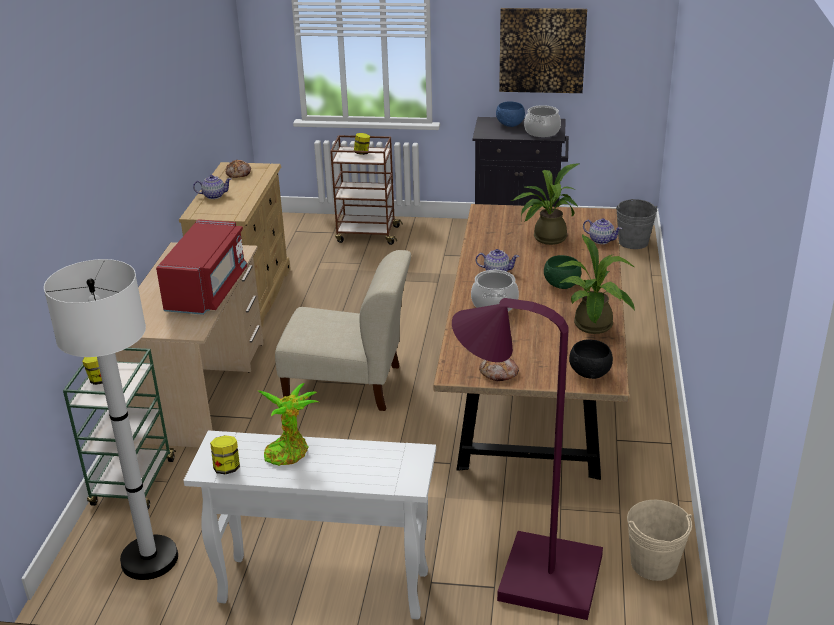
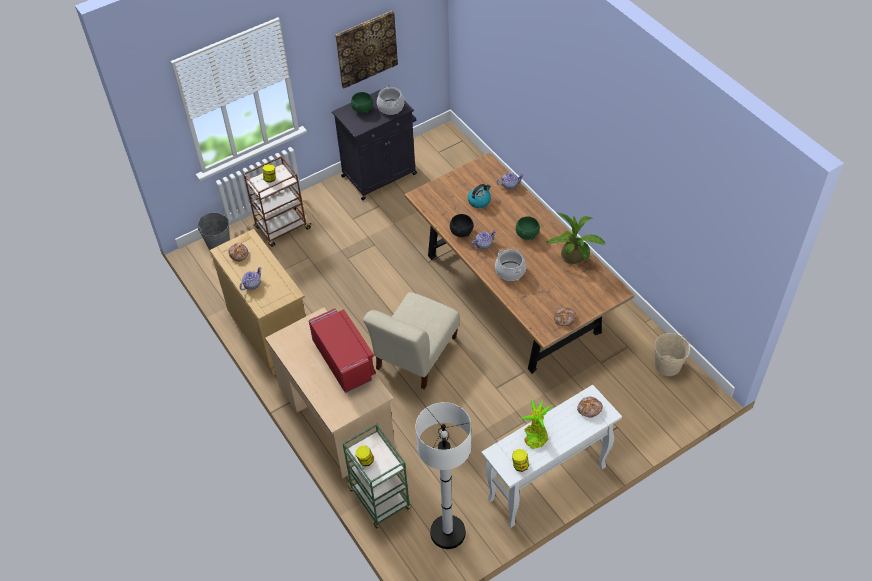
camera: 40 degrees left, 20 degrees up
(348, 385) = (414, 356): beige chair -> beige chair turned 150 degrees clockwise
(394, 465) = (589, 409): none -> bread
(510, 124) = (363, 109): blue bowl -> green bowl
(532, 574) = (626, 408): purple floor lamp -> none
(545, 238) = (479, 201): potted plant -> kettle
(590, 373) = (604, 291): black bowl -> black bowl (461, 232)
(633, 242) = (453, 143): grey bucket -> grey bucket (218, 243)

